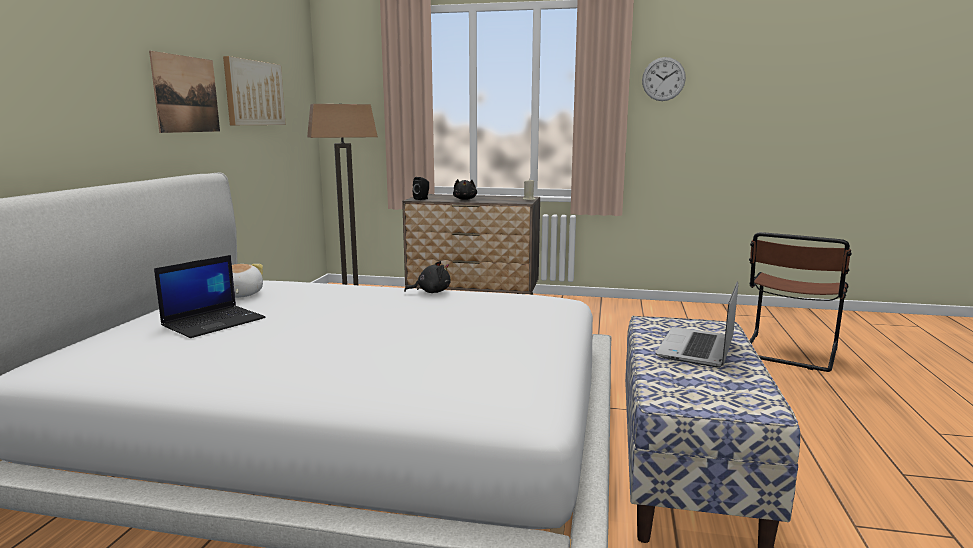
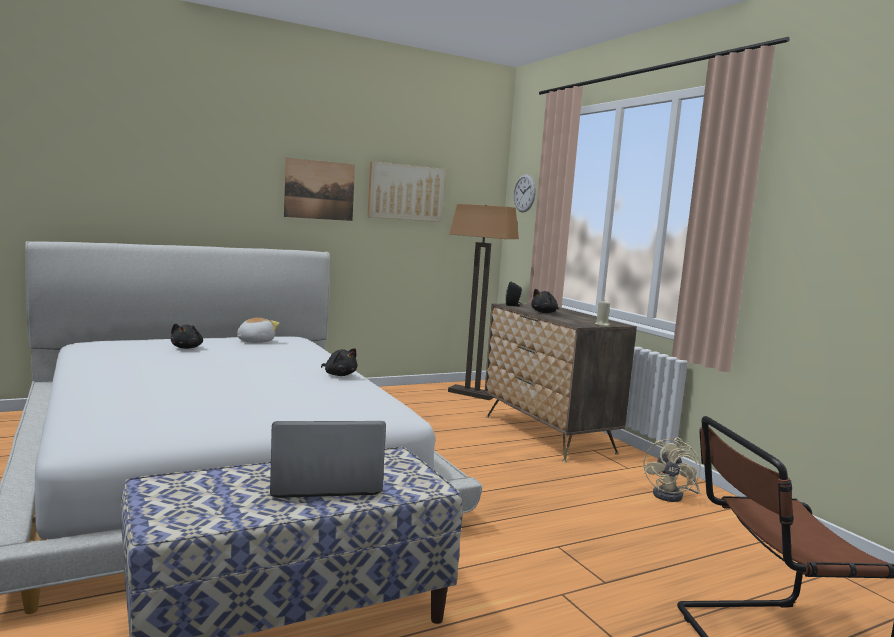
camera: 50 degrees right, 5 degrees down
(214, 322) = (187, 348): laptop -> black plush toy
(611, 310) = (673, 495): none -> beige fan
(663, 79) = (812, 185): wall clock -> wall clock (524, 193)

